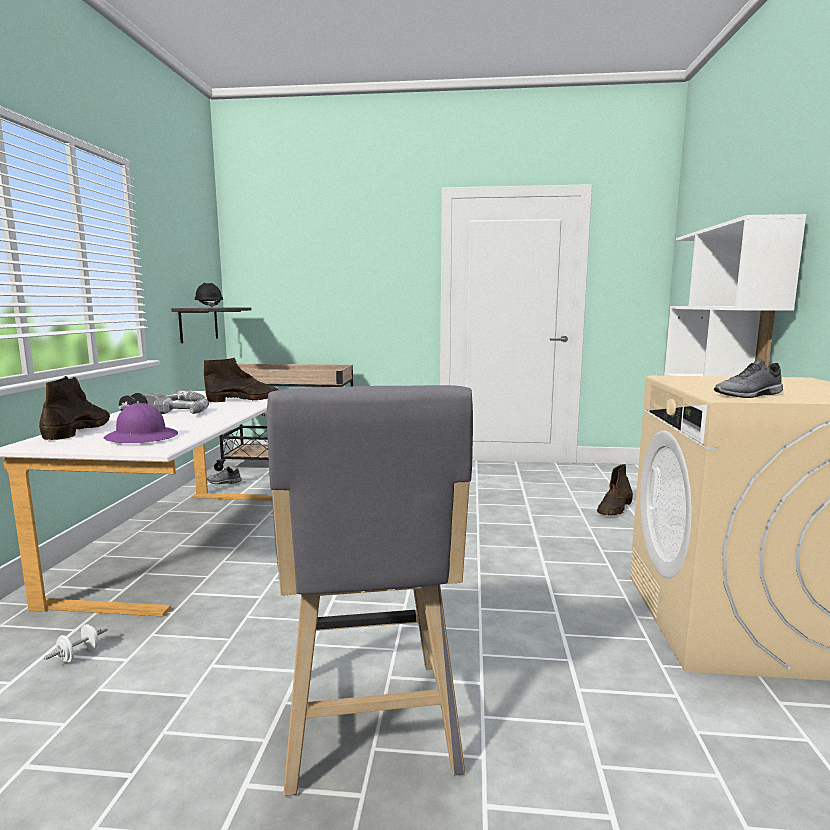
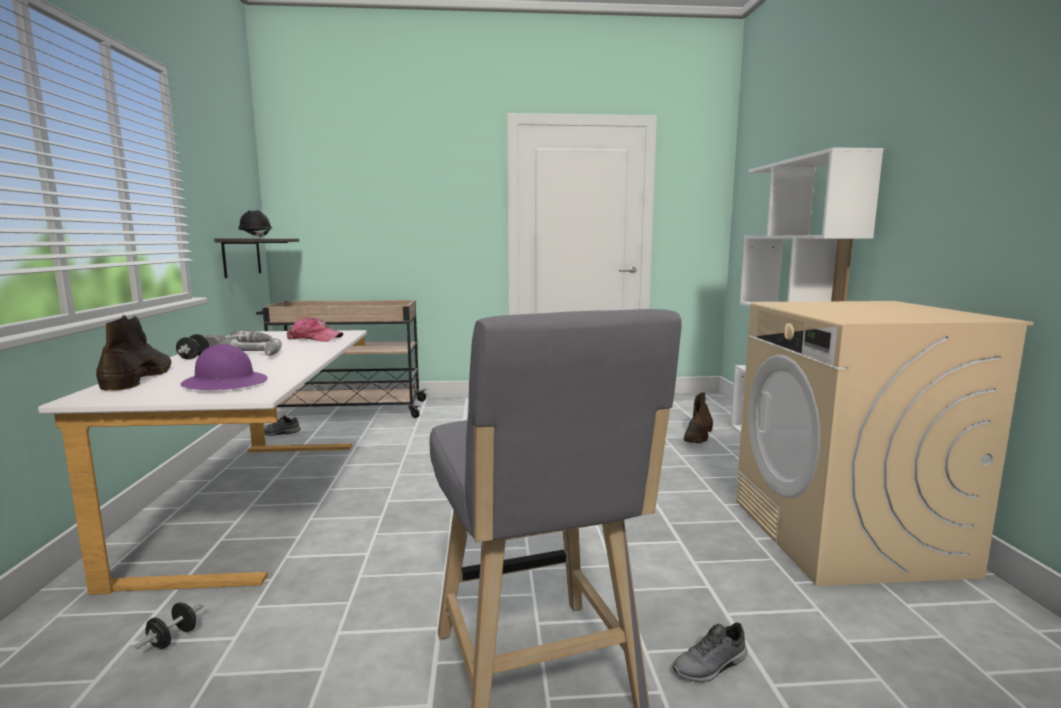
camera: 10 degrees left, 0 degrees up
(79, 655) = (173, 639): white dumbbell -> black dumbbell
(244, 399) = (314, 339): brown boot -> cap
(749, 395) = (867, 317): grey shoe -> grey shoe (711, 666)

